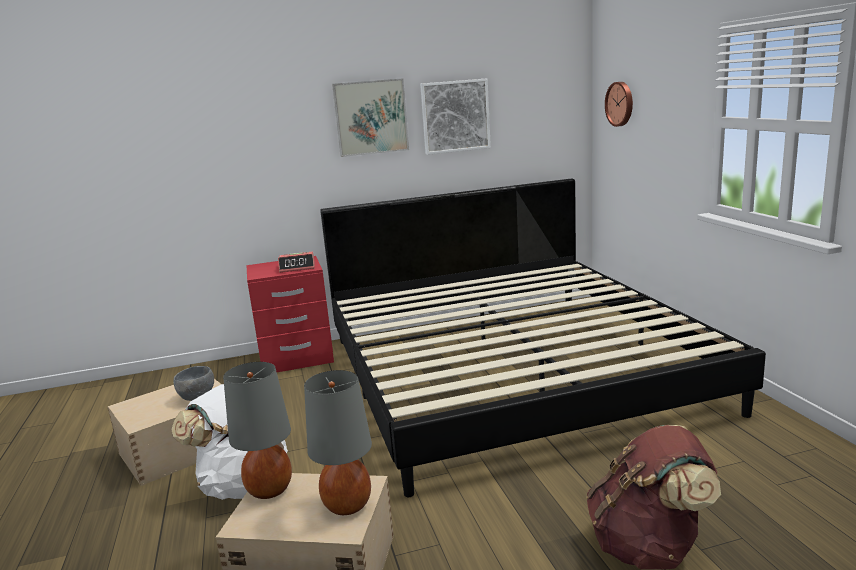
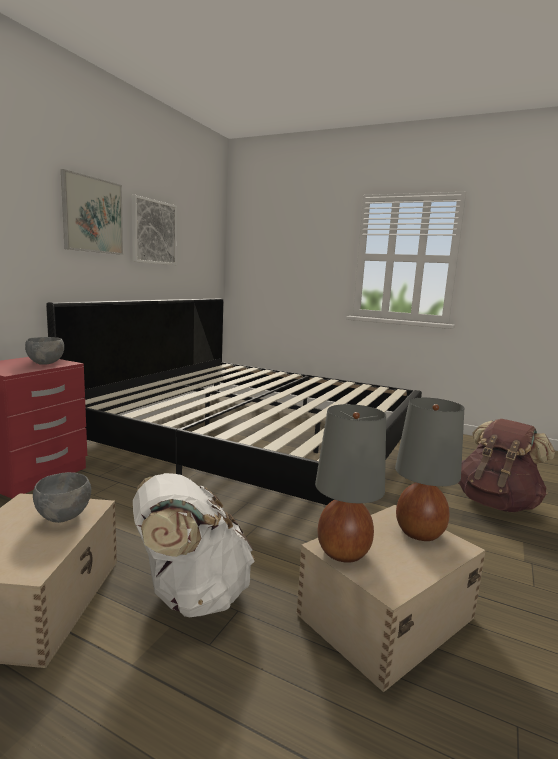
camera: 50 degrees left, 5 degrees down
(297, 267) = (46, 363): alarm clock -> grey bowl
(620, 104) = (261, 245): wall clock -> none

